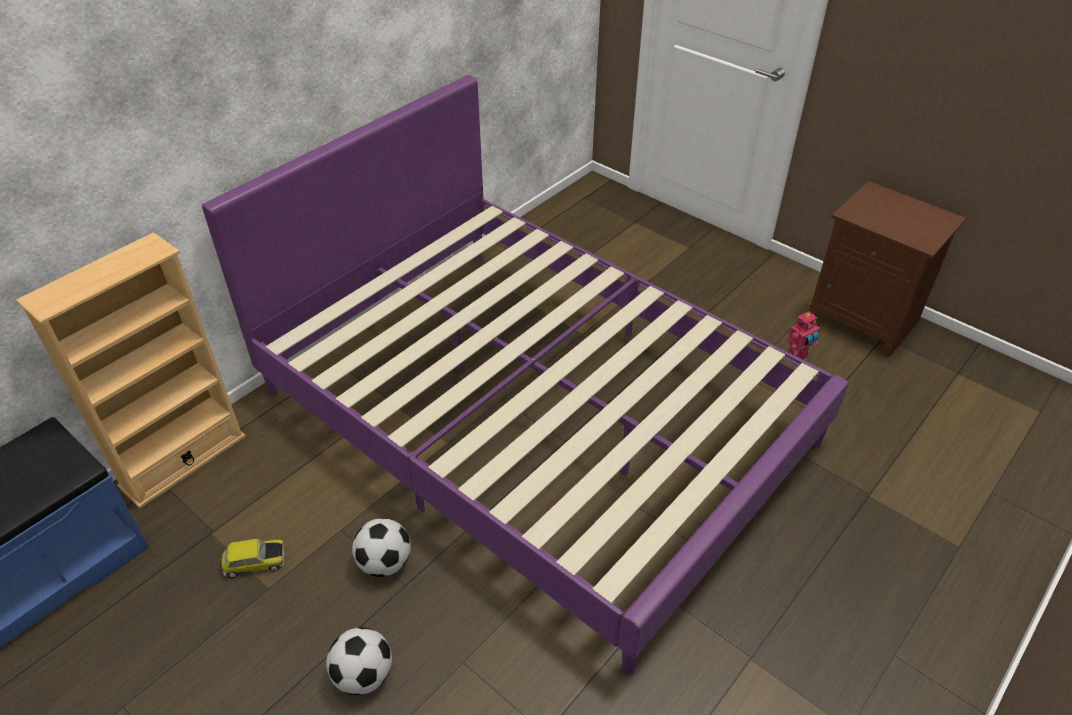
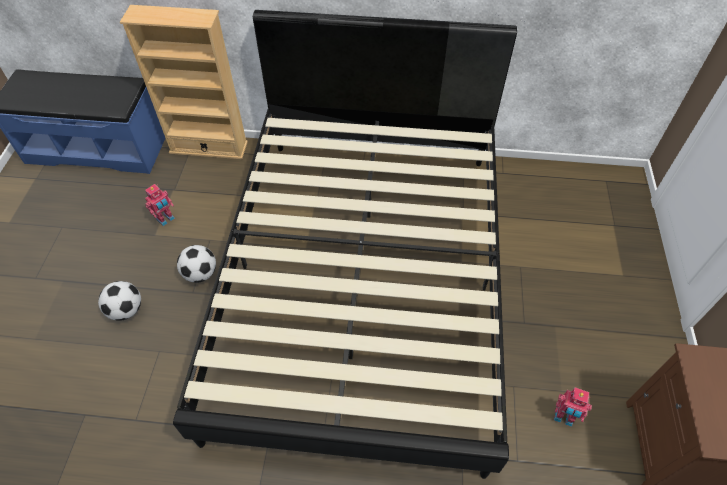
camera: 55 degrees right, 10 degrees up
(255, 563) = (166, 219): toy car -> toy robot
(536, 415) = (364, 279): purple bed -> black bed

